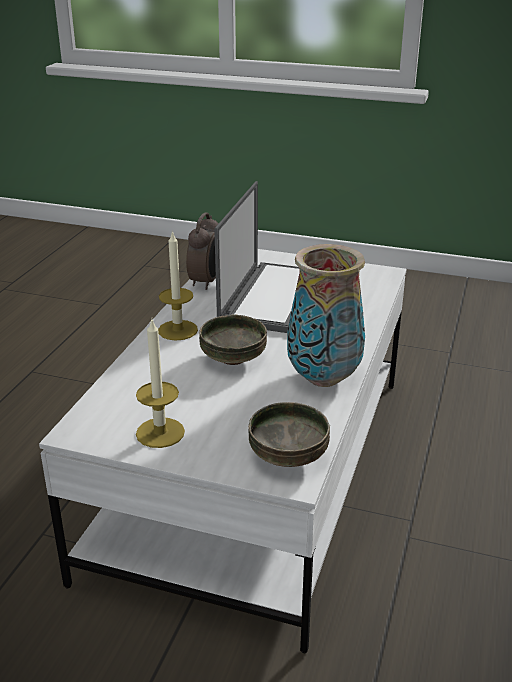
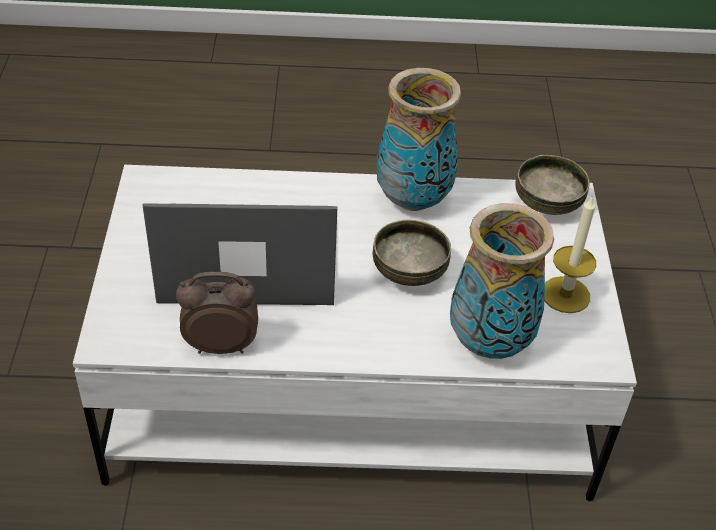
camera: 110 degrees left, 15 degrees up
(134, 379) = (489, 344): none -> vase
(178, 330) = (366, 337): candle -> none

